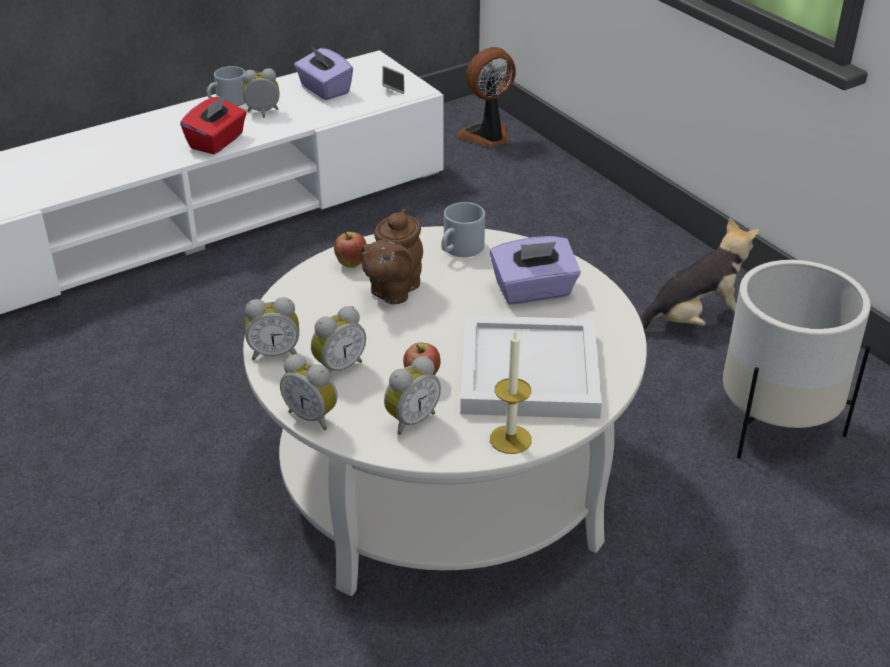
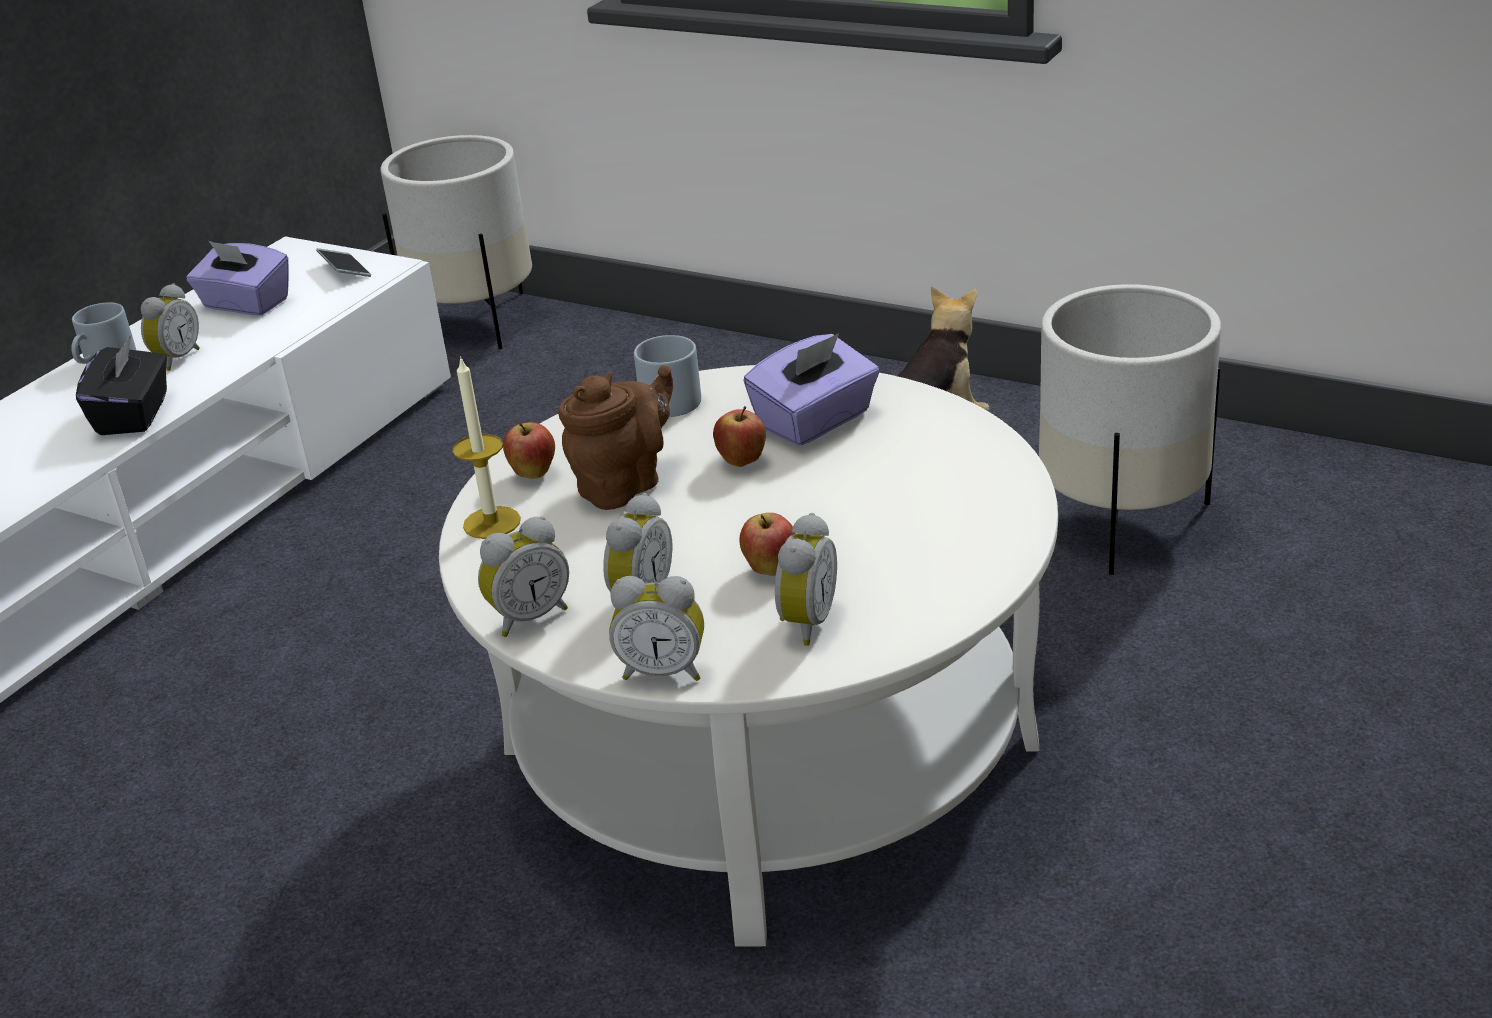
camera: 25 degrees left, 5 degrees down
(217, 142) = (135, 415): red tissue box -> black tissue box
(263, 113) = (176, 359): alarm clock -> alarm clock turned 150 degrees clockwise
(392, 291) = (625, 485): brown teapot -> brown teapot turned 135 degrees counterclockwise
(468, 302) = (742, 462): none -> apple
(488, 136) = (476, 321): fan -> white planter
(510, 439) = (958, 594): candle -> candle (492, 522)
(527, 373) = (902, 514): white tray -> none

